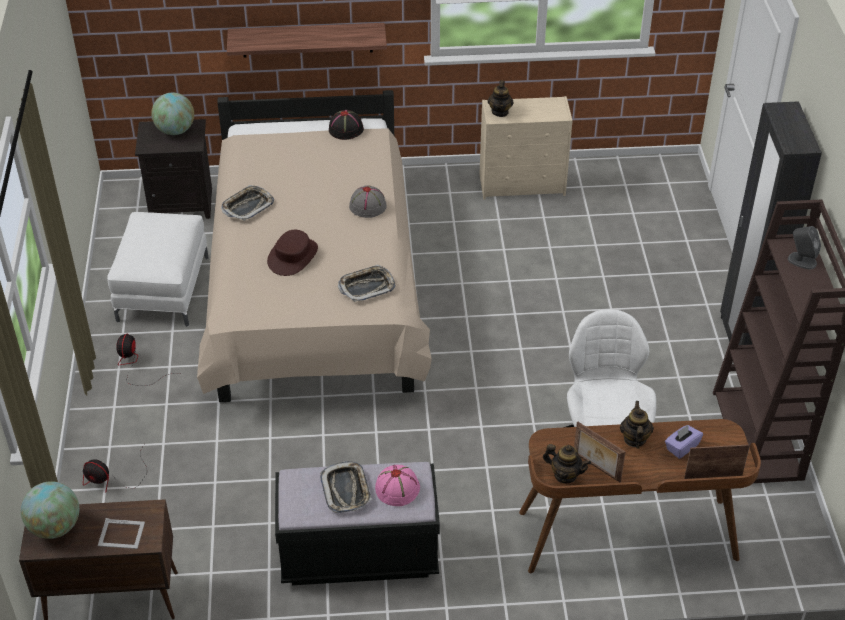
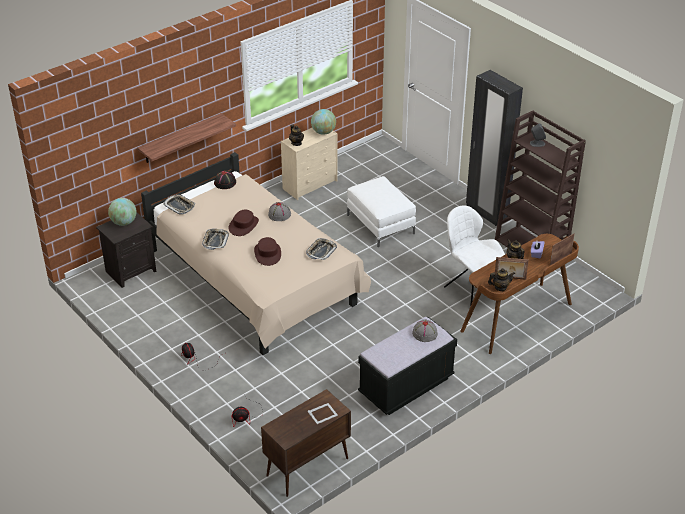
camera: 35 degrees left, 5 degrees down
(55, 527) = (286, 427): globe -> globe (323, 132)
(163, 289) = (169, 317): white ottoman -> white ottoman (380, 224)
(305, 201) = (243, 225): none -> brown hat
(346, 490) = (402, 345): tray -> tray (179, 206)
(397, 488) = (425, 333): pink hat -> grey hat

